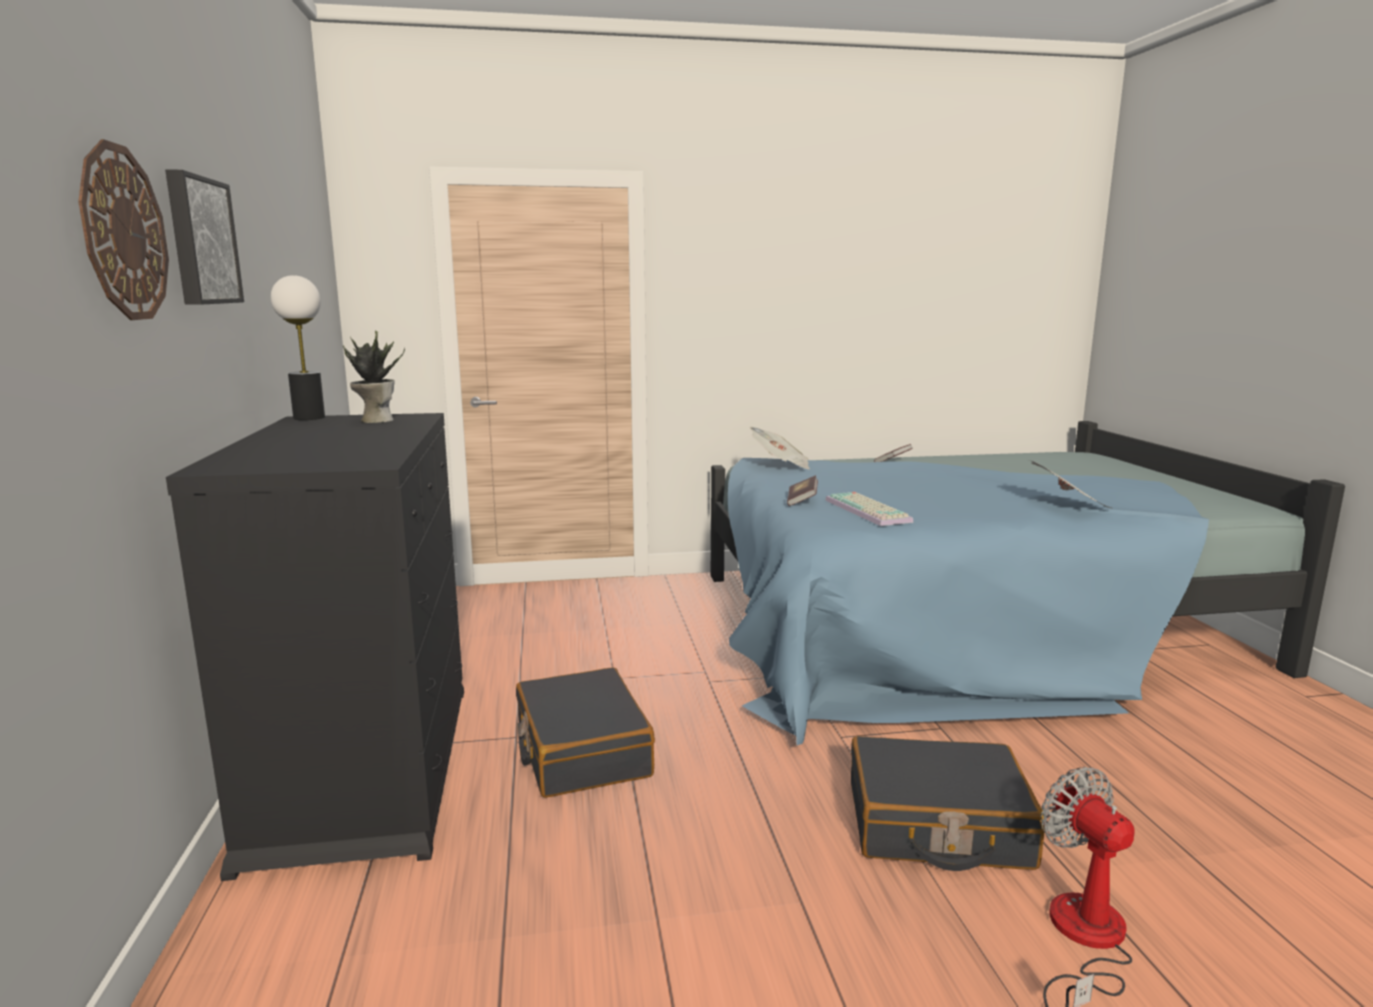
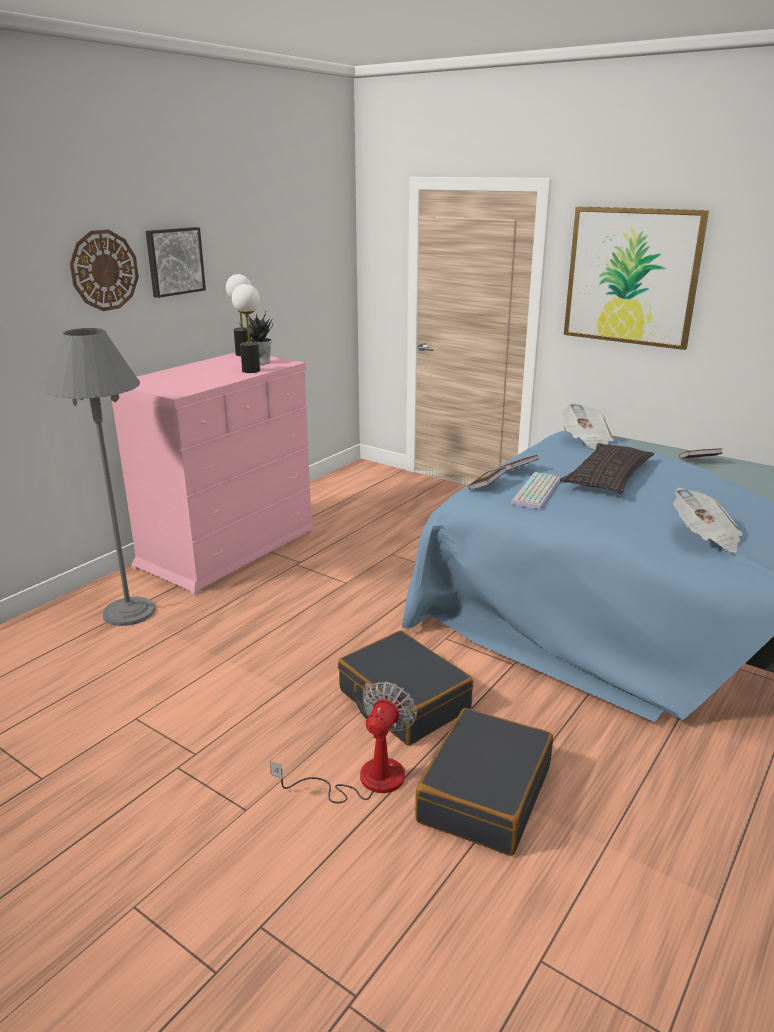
camera: 45 degrees right, 10 degrees up
(349, 954) = (128, 612): none -> grey floor lamp
(366, 768) = (228, 548): black dresser -> pink dresser
(397, 428) = (251, 371): none -> table lamp
(581, 750) = (314, 581): black suitcase -> black suitcase (484, 794)
(753, 282) = (631, 276): none -> picture
(815, 519) = (487, 486): none -> book
(880, 486) = (607, 477): none -> pillow

